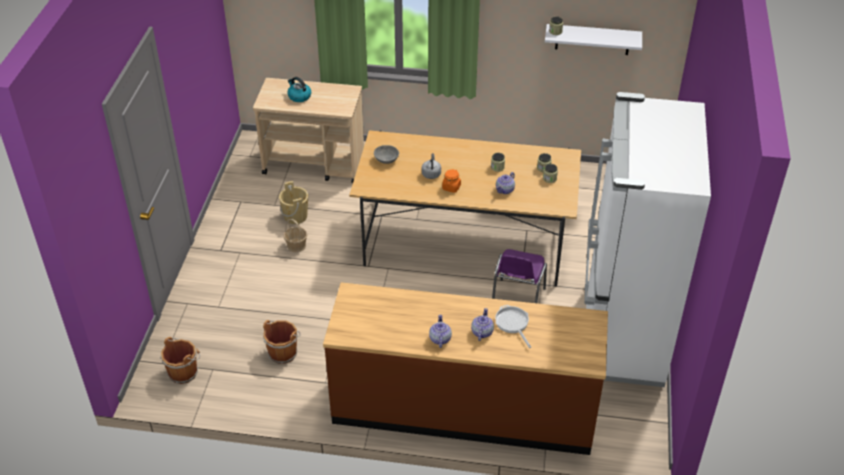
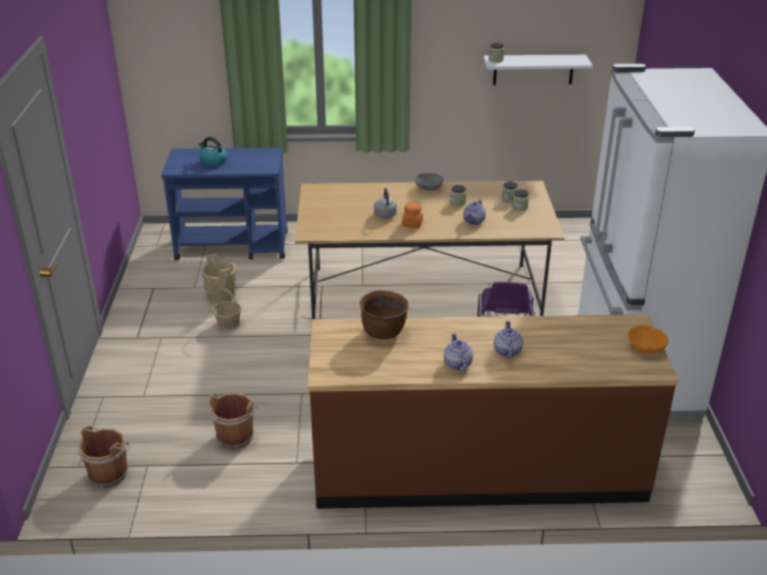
camera: 10 degrees left, 10 degrees down
(315, 164) = (233, 246): beige cart -> blue cart
(386, 160) = (328, 207): grey bowl -> grey bowl (428, 188)
(392, 302) = (384, 332): none -> brown cooking pot
(512, 323) = (541, 338): frying pan -> none
(591, 343) = (645, 348): none -> orange bowl

